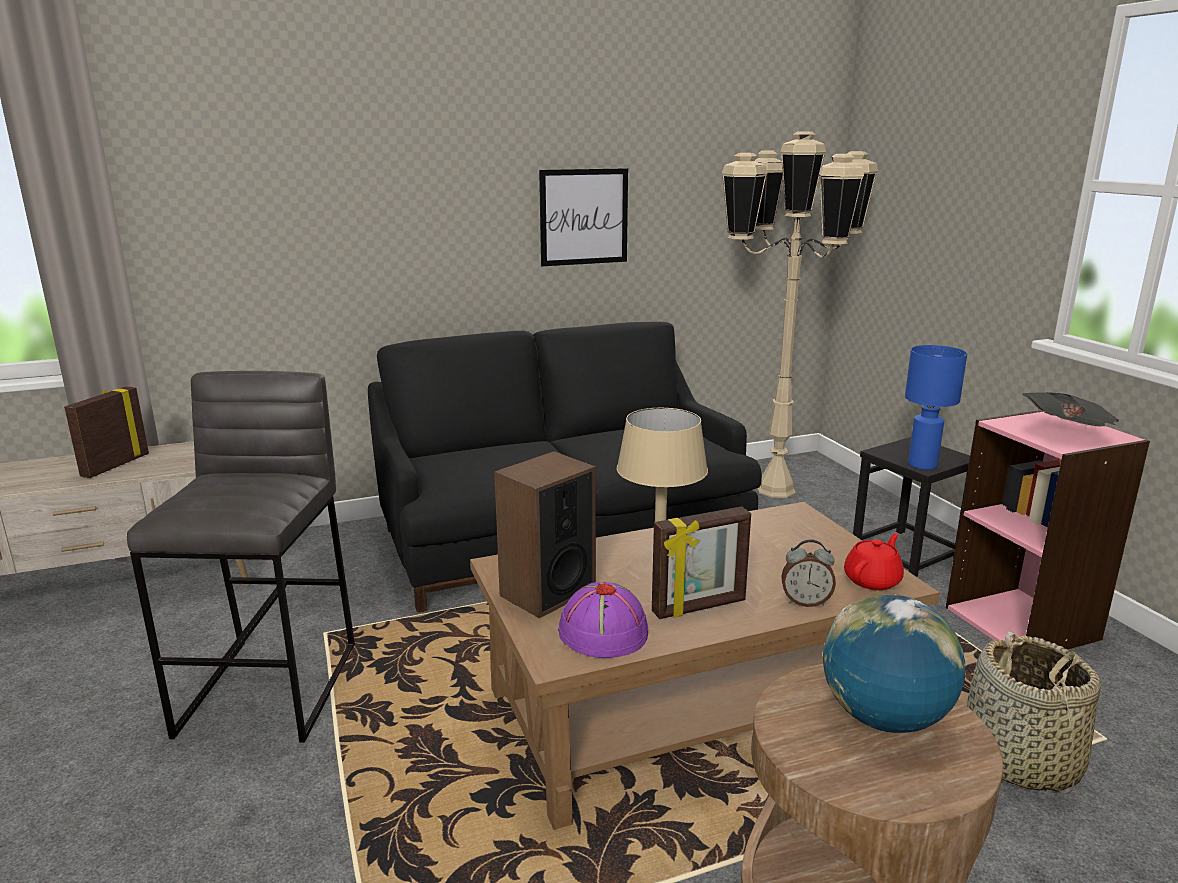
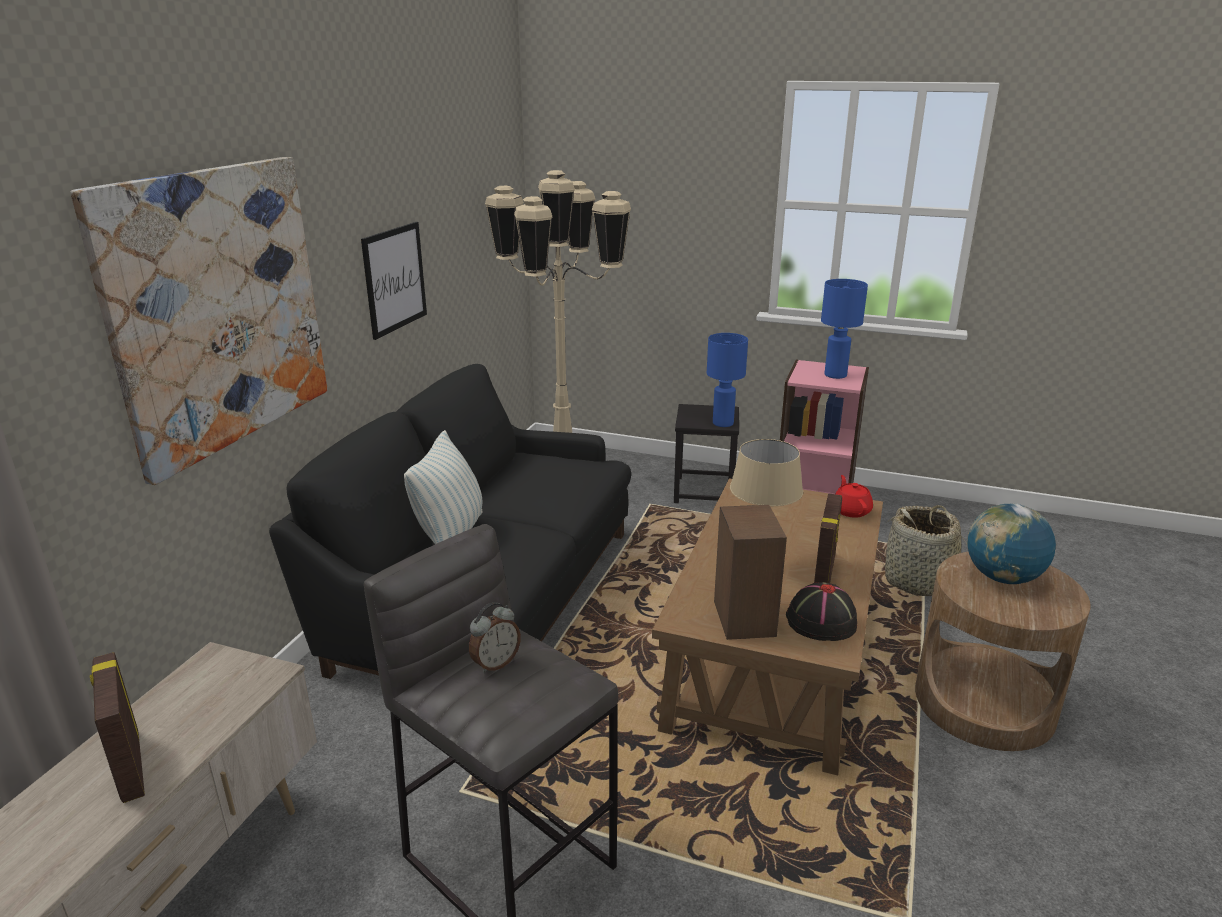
camera: 50 degrees left, 5 degrees up
(351, 193) = (219, 309): none -> picture
(500, 448) = (451, 536): none -> pillow
(602, 633) = (820, 621): purple hat -> black hat
(805, 602) = (854, 541): alarm clock -> alarm clock (495, 663)
(1067, 433) = (835, 375): newspaper -> blue table lamp

